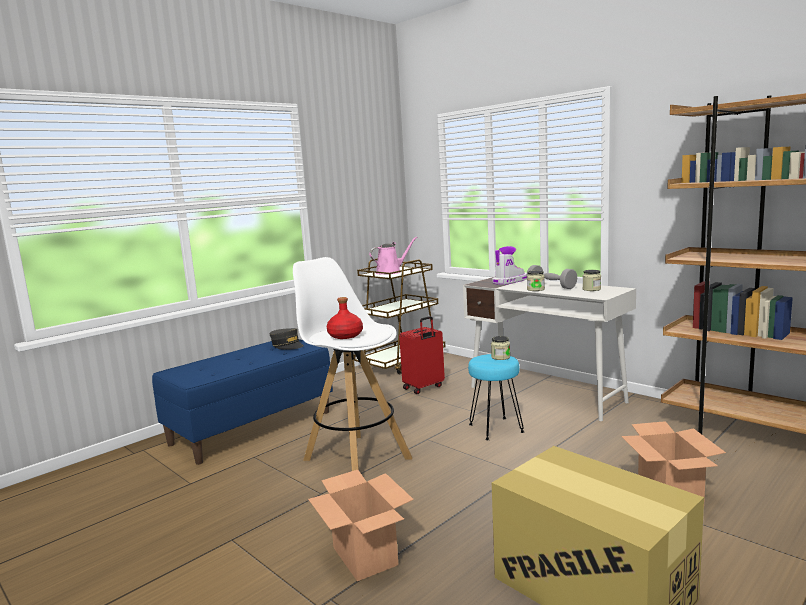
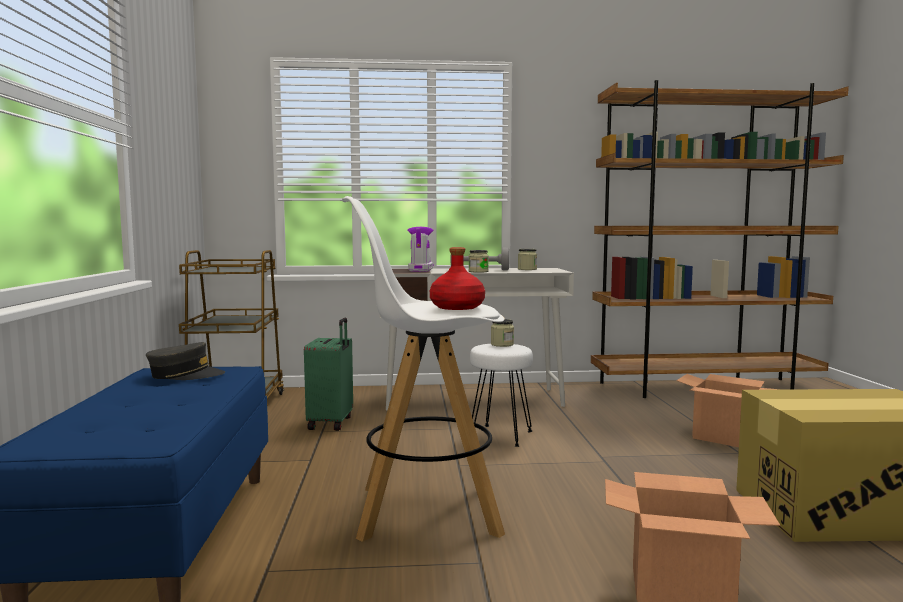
camera: 50 degrees left, 5 degrees down
(390, 272) = (225, 269): pink watering can -> none
(424, 388) = (332, 423): red suitcase -> green suitcase
(495, 429) = (500, 436): turquoise stool -> white stool

